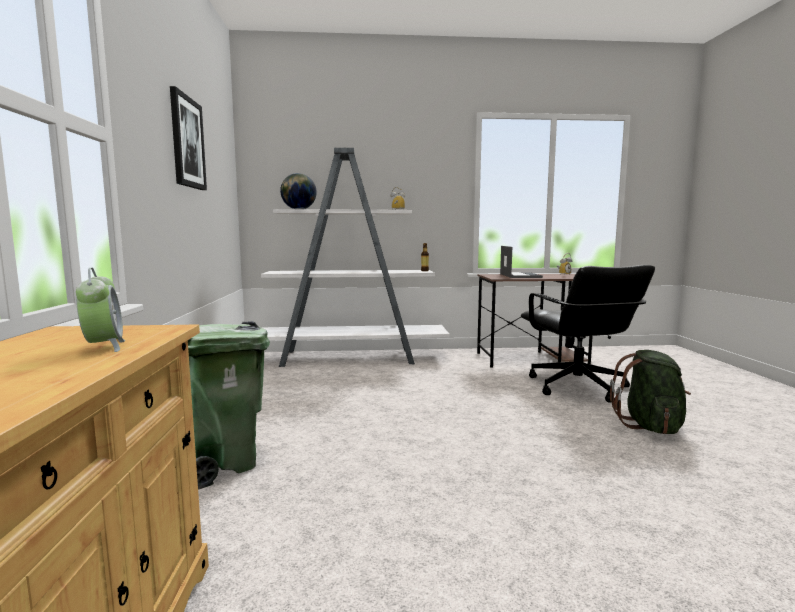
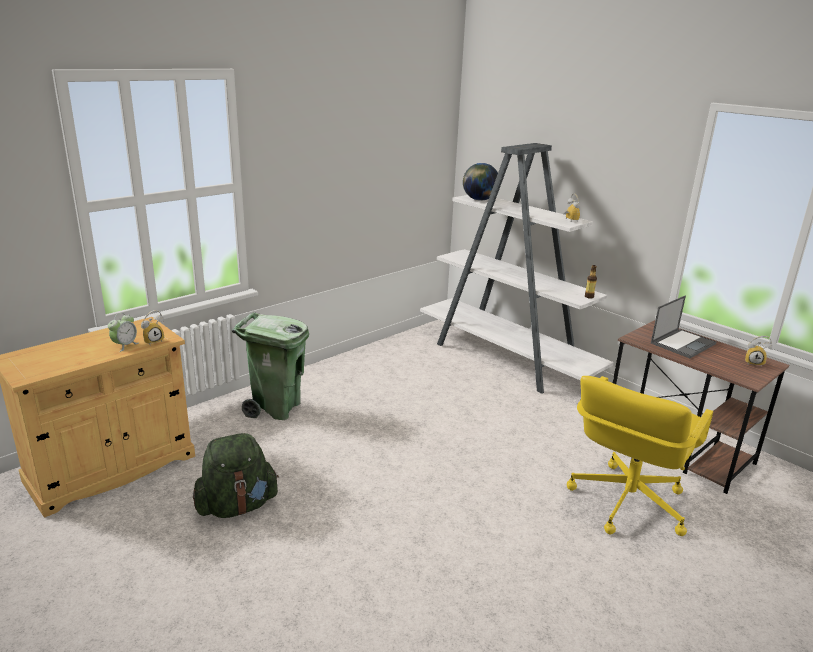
camera: 50 degrees right, 15 degrees up
(148, 334) = (153, 341): none -> alarm clock
(187, 142) = (350, 152): picture -> none
(577, 387) = (626, 502): black office chair -> yellow office chair
(650, 426) = (575, 570): green backpack -> green backpack (237, 506)

